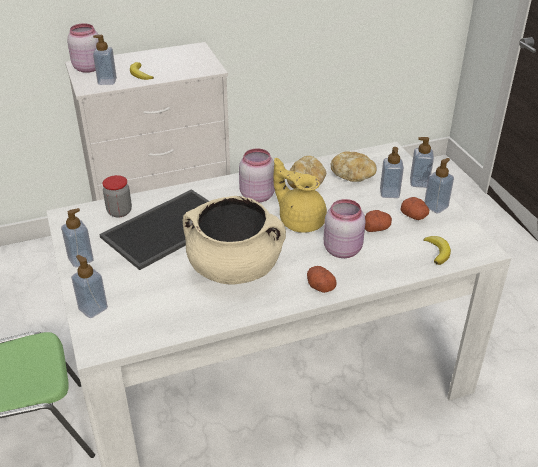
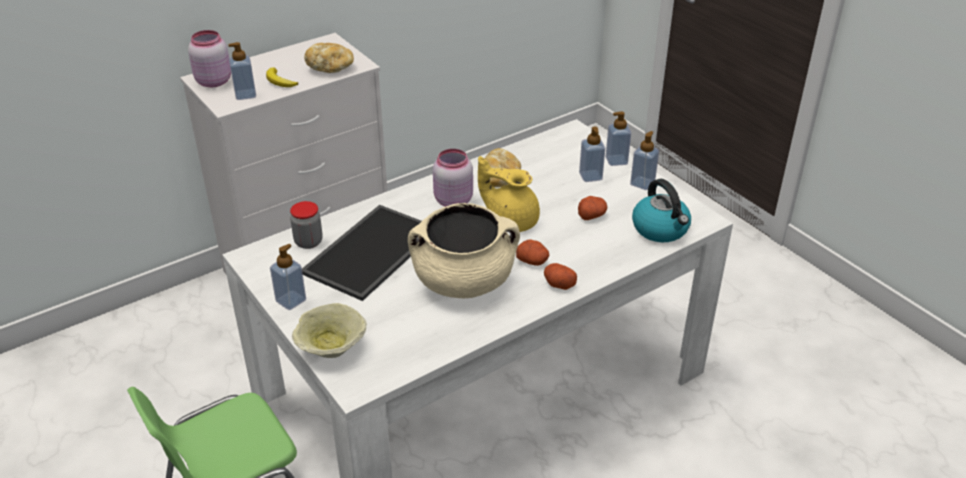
camera: 15 degrees left, 0 degrees up
(93, 308) = (331, 349): soap dispenser -> beige bowl
(343, 249) = (566, 242): pink jar -> none
(353, 175) = (545, 163): bread -> bread (330, 67)
(414, 216) = (625, 196): potato -> potato (533, 261)
(437, 251) = (661, 229): banana -> kettle

